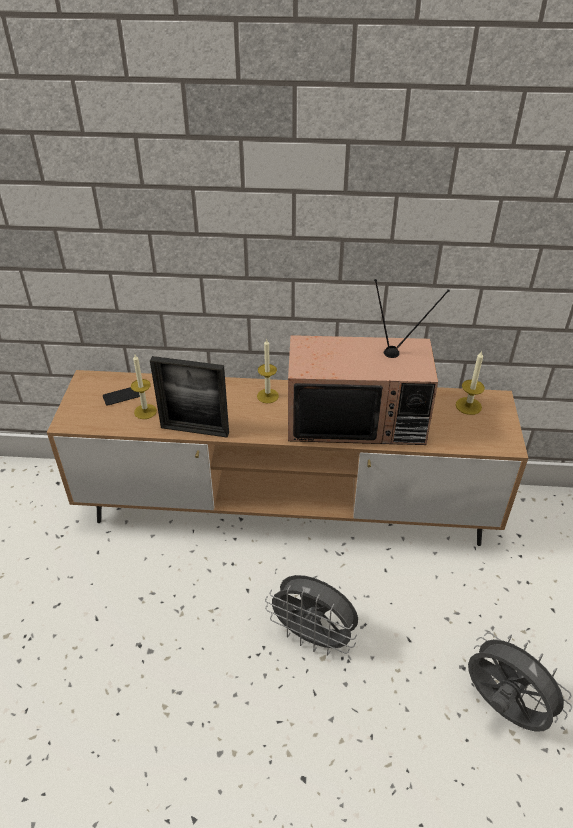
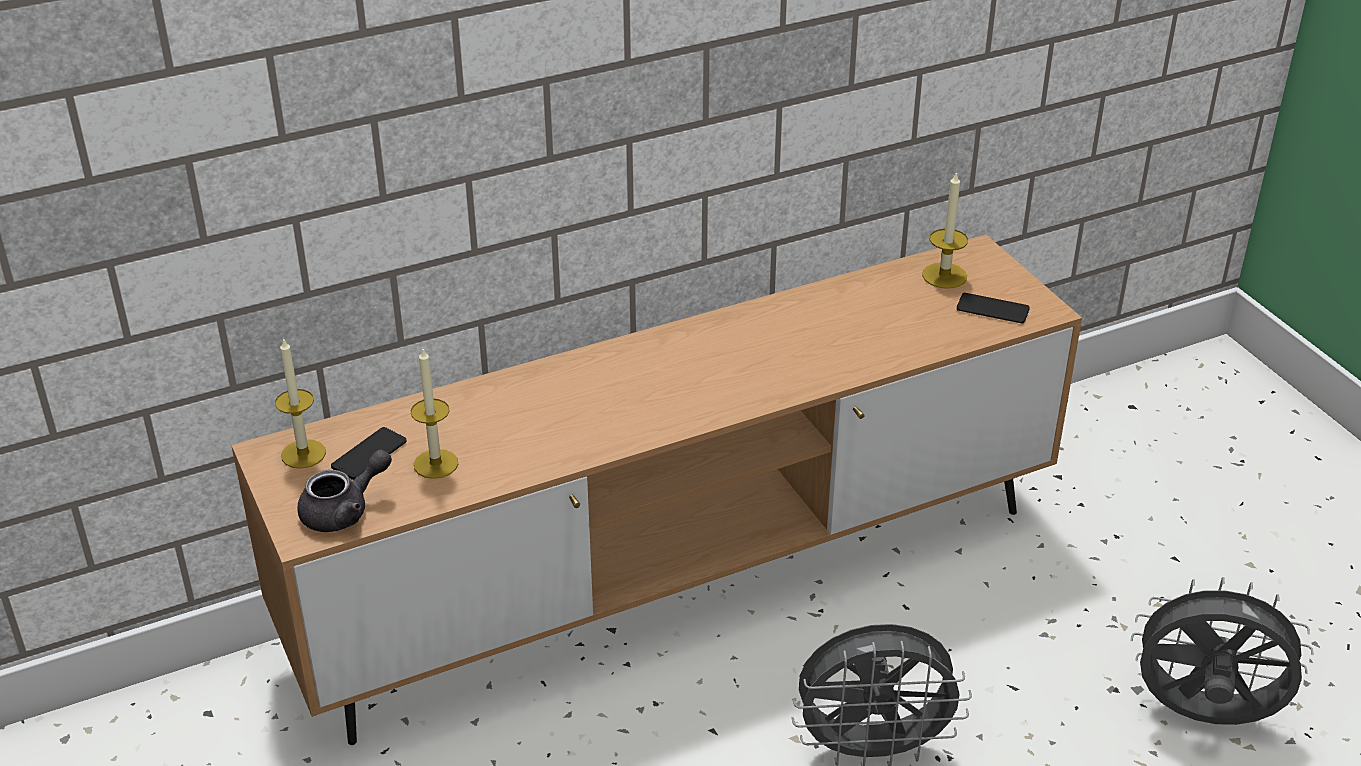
camera: 30 degrees left, 5 degrees down
(90, 418) = (344, 511): none -> grey teapot
(194, 430) = (552, 460): picture frame -> none
(267, 396) = (626, 367): candle -> candle (303, 454)
(357, 418) = (799, 350): television -> none
(479, 434) = (992, 309): none -> phone

